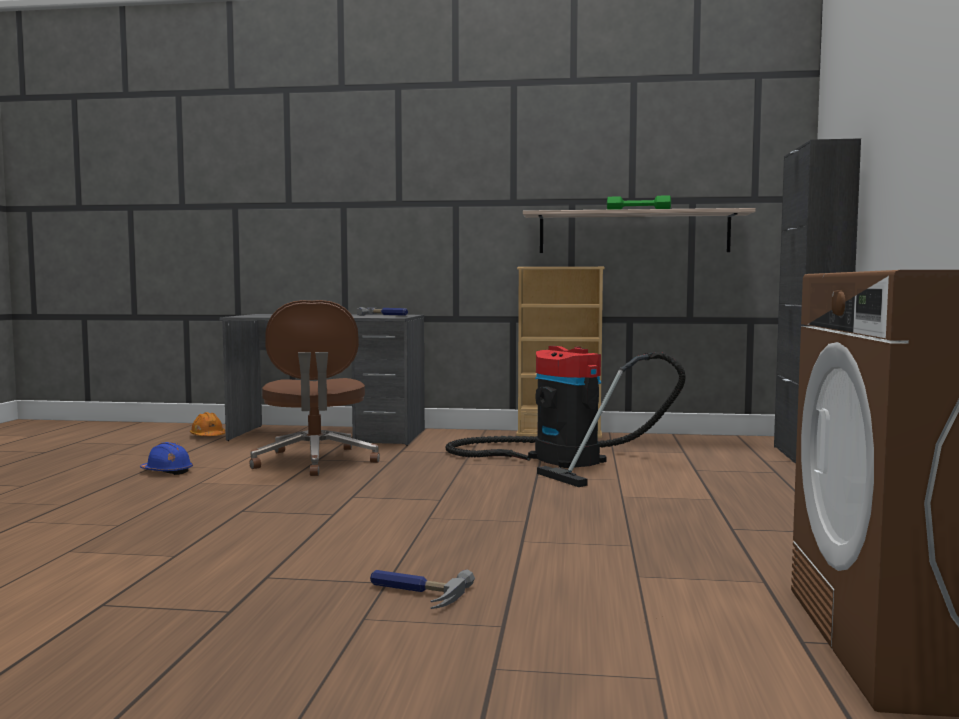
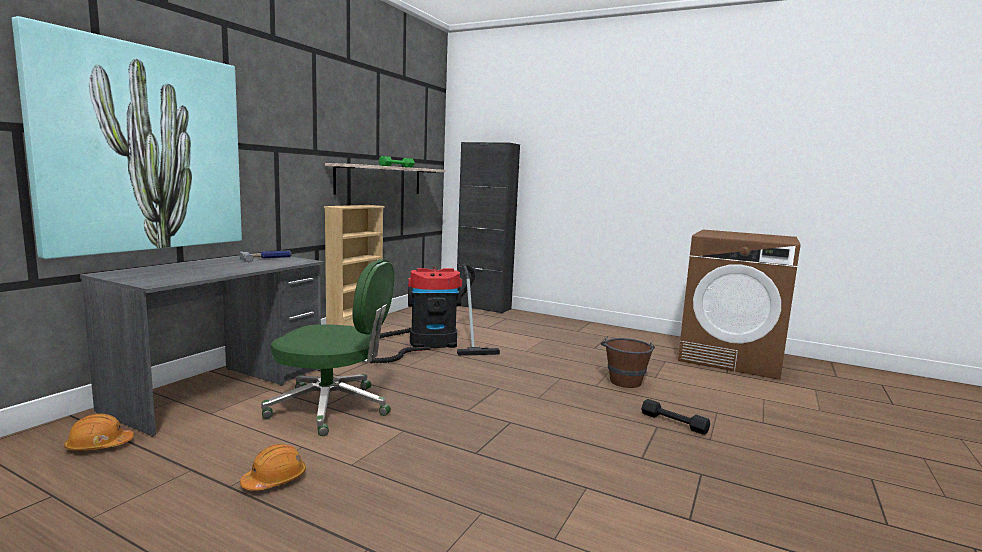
camera: 70 degrees left, 5 degrees up
(167, 472) = (275, 480): blue hard hat -> orange hard hat
(315, 462) = (332, 408): brown office chair -> green office chair
(316, 215) = (144, 150): none -> picture
(414, 593) = (674, 422): hammer -> black dumbbell
(583, 555) = (624, 379): none -> brown bucket

